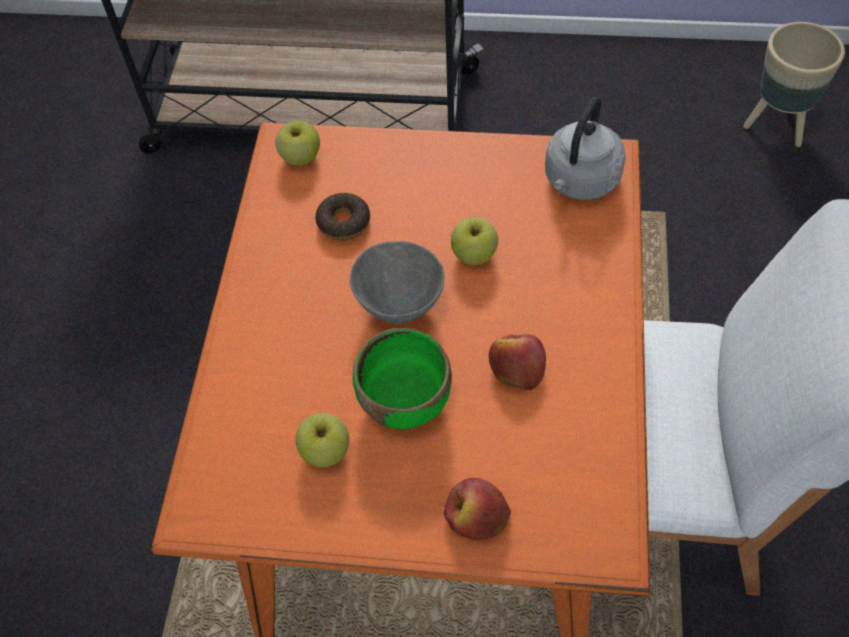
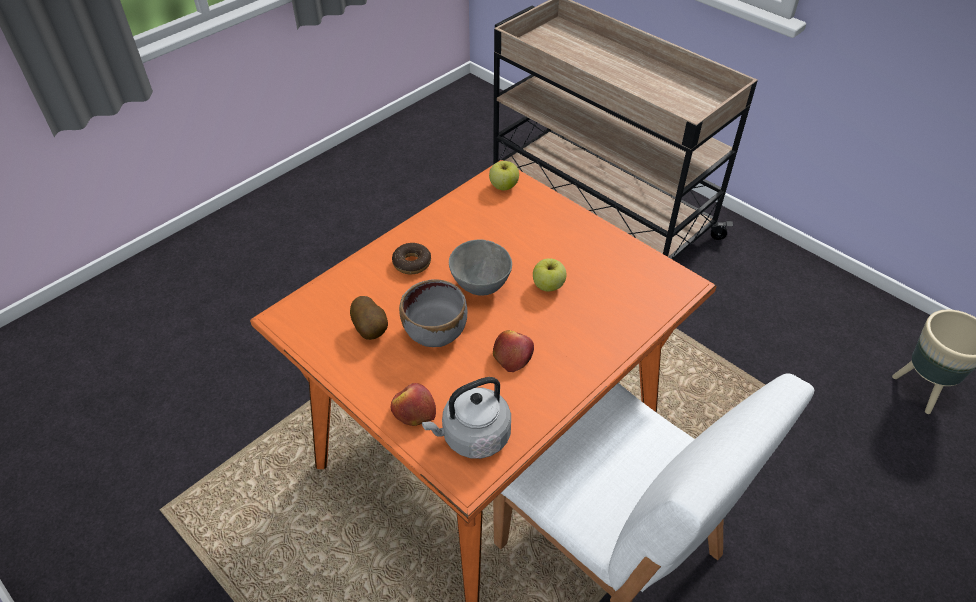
camera: 35 degrees right, 10 degrees down
(326, 450) = (371, 330): apple -> potato
(343, 222) = (493, 229): donut -> donut (412, 263)
(406, 400) = (435, 333): green bowl -> grey bowl
(580, 181) = (652, 285): grey kettle -> grey kettle (472, 437)

